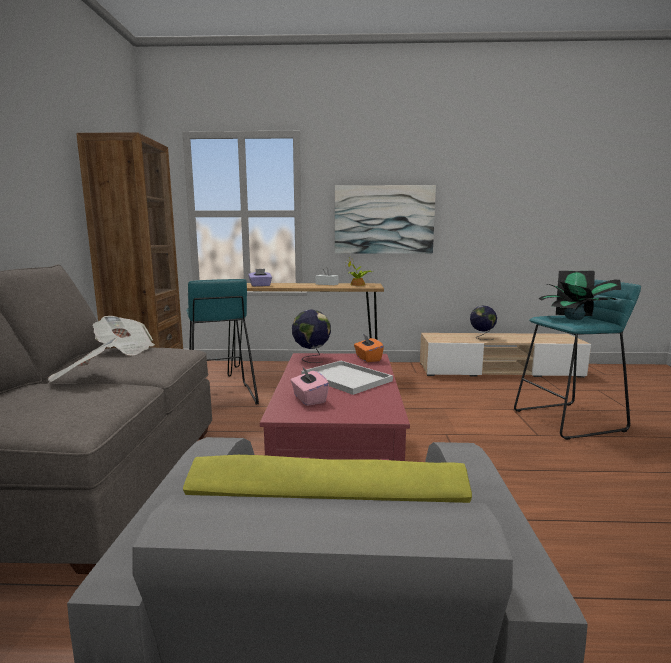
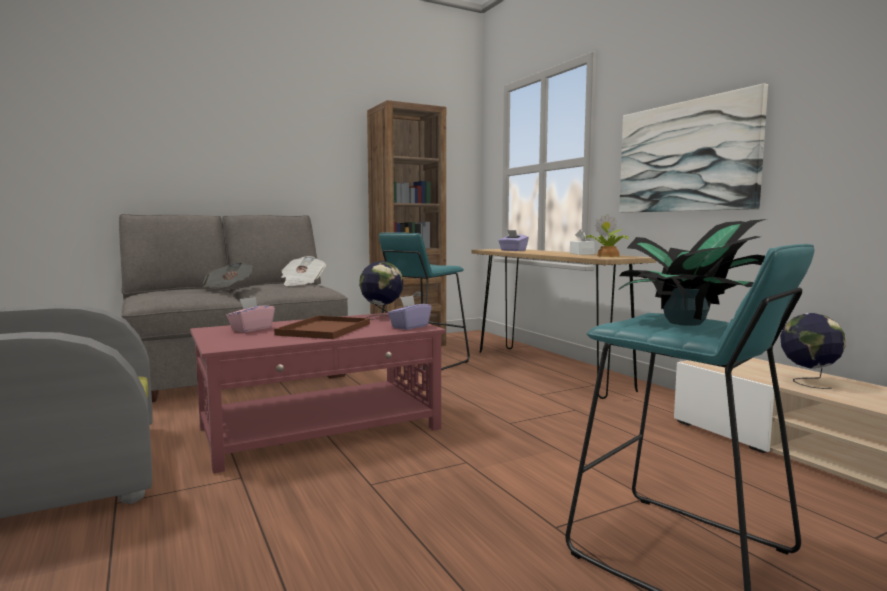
camera: 60 degrees right, 5 degrees down
(344, 378) = (324, 329): white tray -> brown tray
(368, 358) = (409, 326): orange tissue box -> purple tissue box

